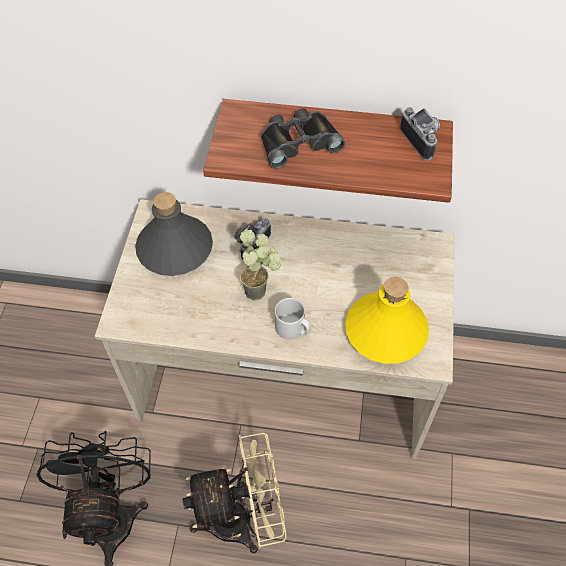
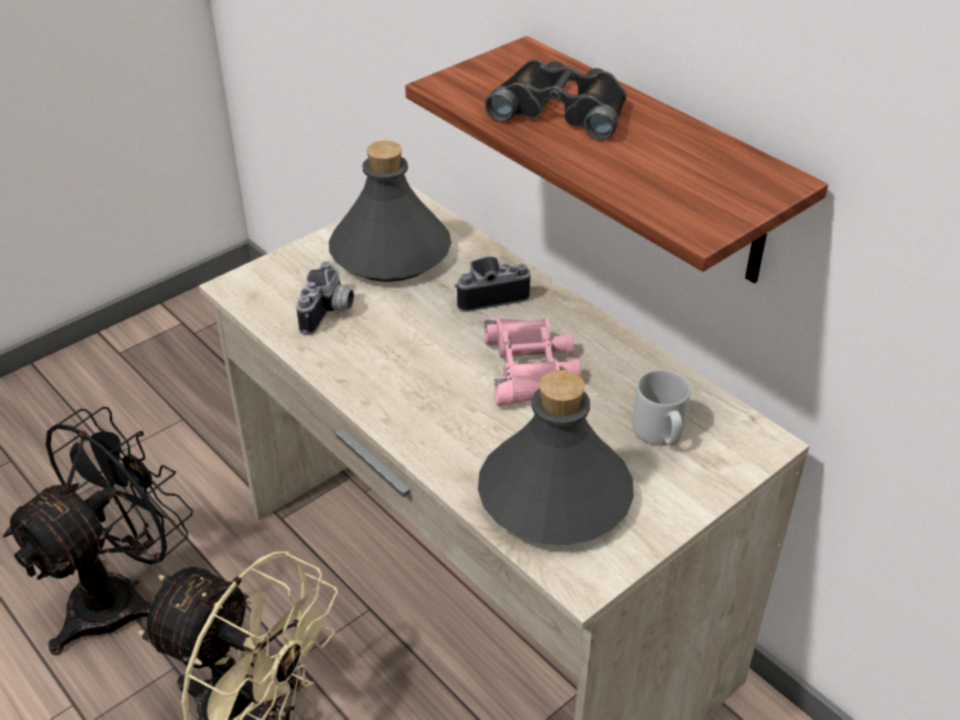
camera: 40 degrees right, 15 degrees down
(261, 291) = (441, 351): potted plant -> none
(293, 329) = (429, 415): grey mug -> grey mug (660, 433)
(310, 272) = (530, 368): none -> pink binoculars
(385, 331) = (554, 496): yellow bottle -> grey bottle
(423, 140) = (747, 182): camera -> camera (329, 313)

